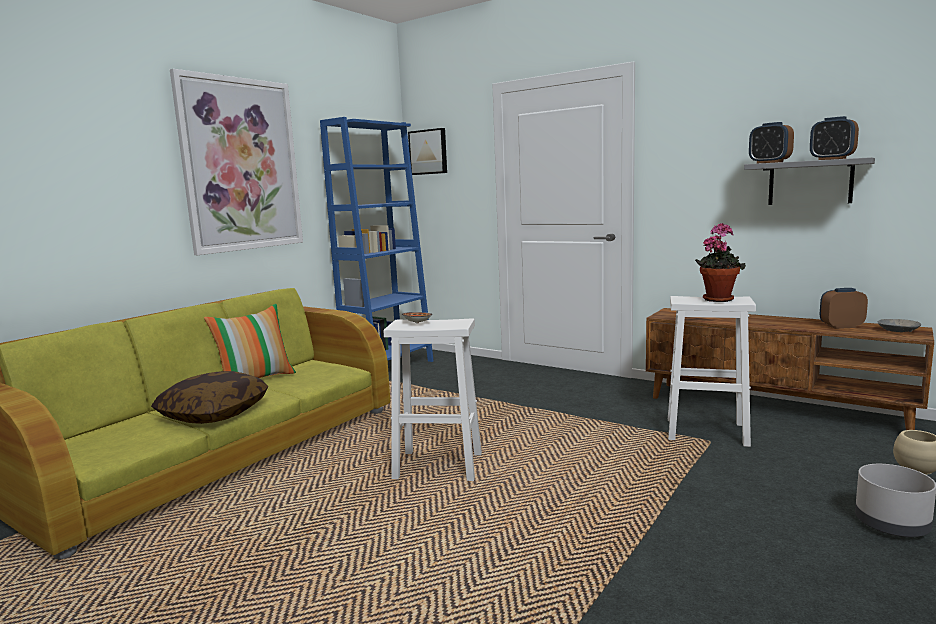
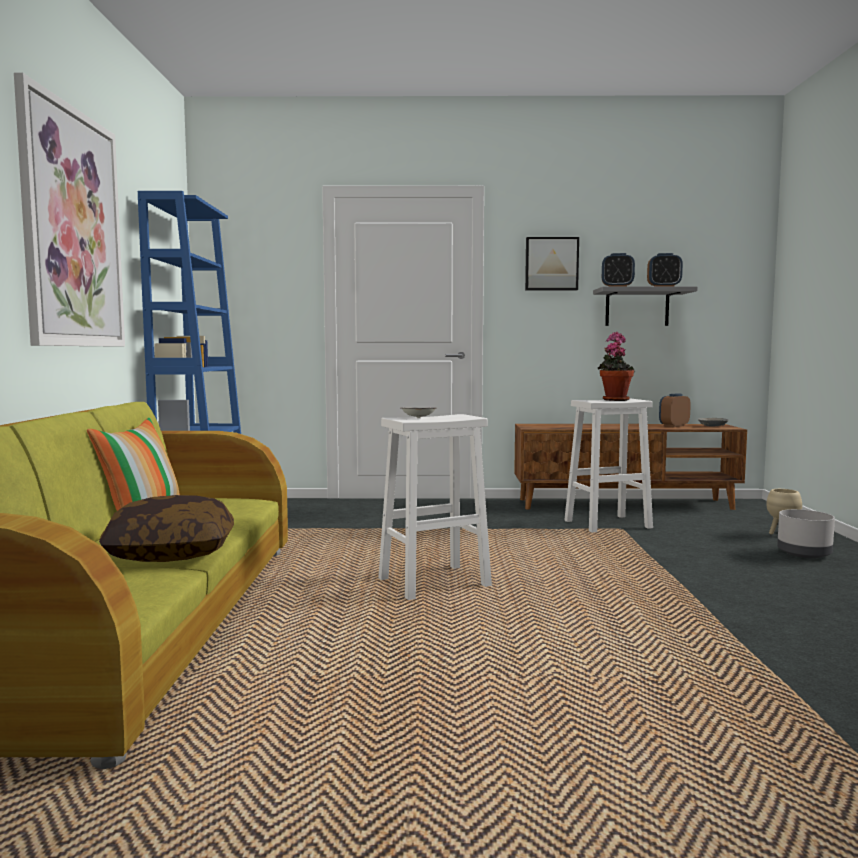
camera: 35 degrees left, 5 degrees down
(429, 152) = (229, 254): picture -> picture (551, 264)

